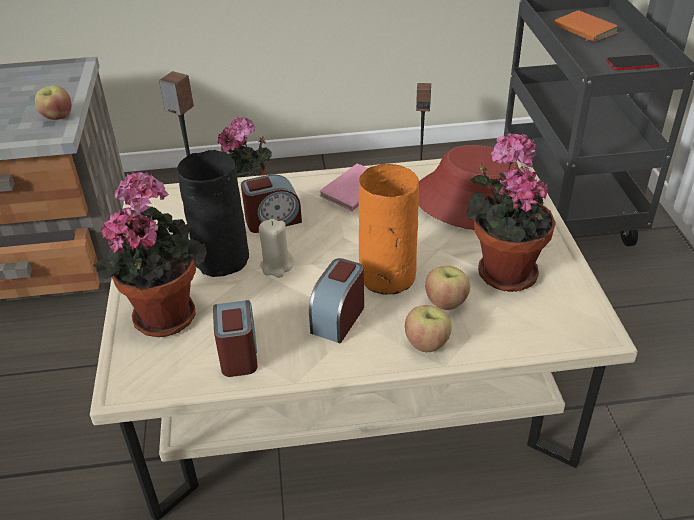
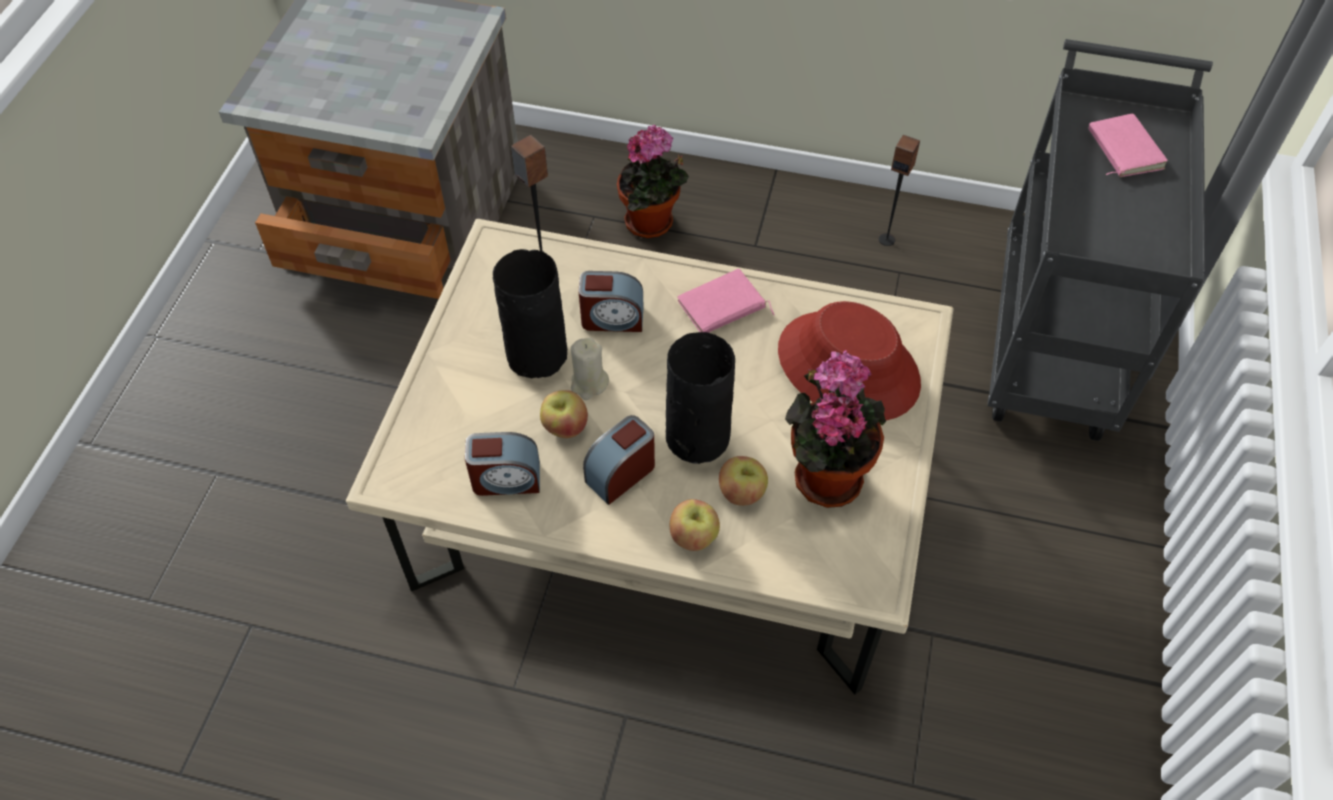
camera: 20 degrees right, 15 degrees up
(57, 117) = (427, 102): apple -> apple (565, 427)
(165, 312) = (455, 405): potted plant -> none
(238, 352) = (506, 479): alarm clock -> alarm clock turned 75 degrees clockwise
(386, 277) = (696, 438): orange vase -> black vase
(583, 30) = (1122, 149): orange book -> pink book
(632, 64) = (1144, 233): phone -> none

